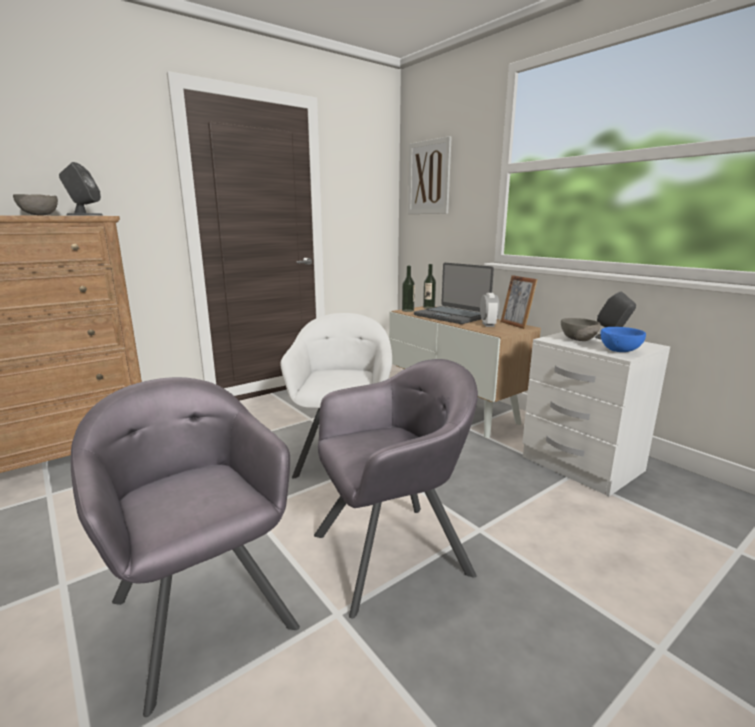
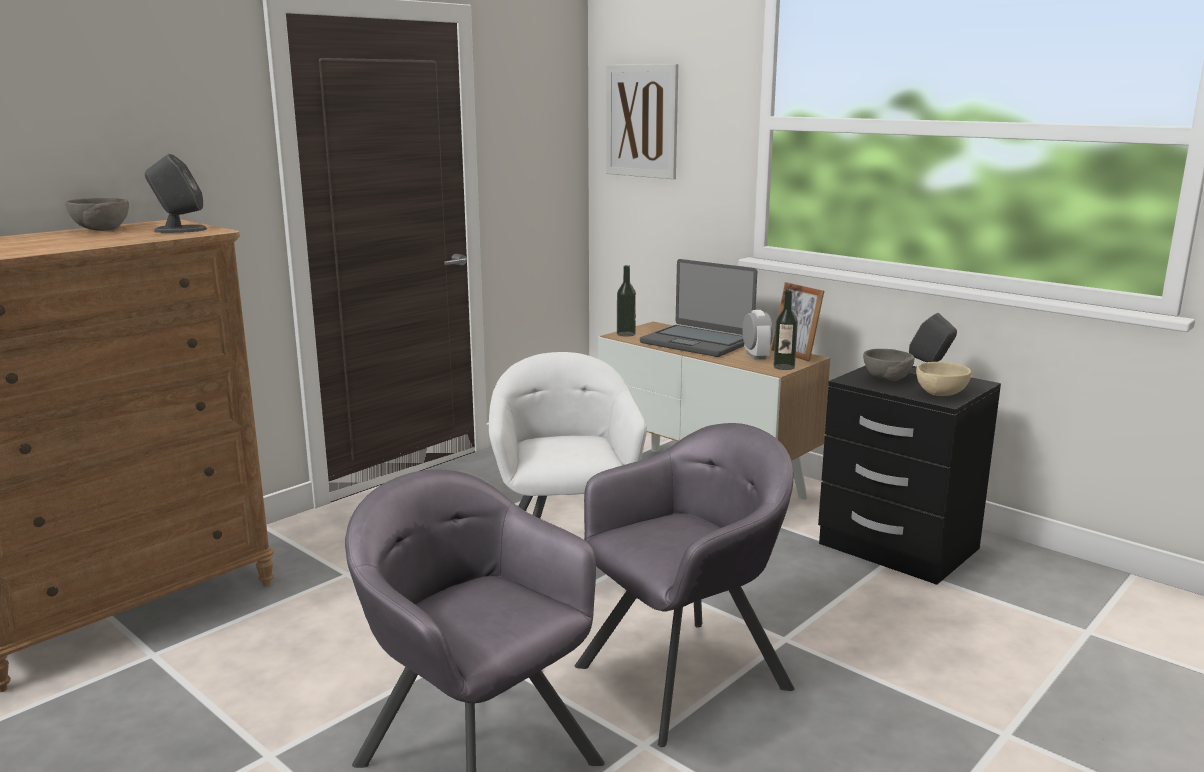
camera: 10 degrees left, 0 degrees up
(429, 307) = (655, 327): bottle -> bottle (784, 367)
(581, 464) = (897, 548): white nightstand -> black nightstand
(619, 351) = (940, 394): blue bowl -> beige bowl

